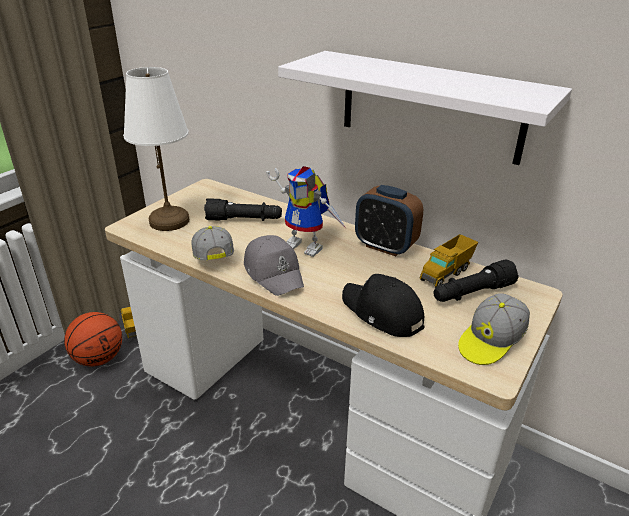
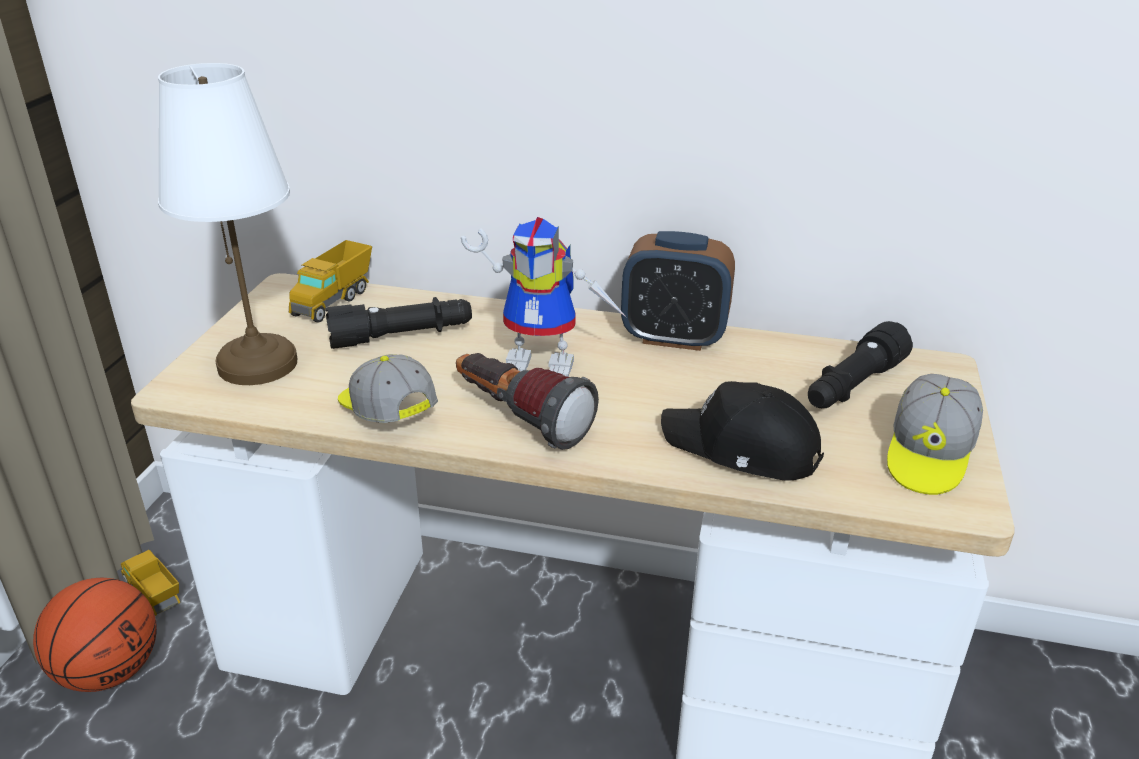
camera: 20 degrees left, 0 degrees up
(274, 273) = (519, 419): grey cap -> flashlight
(430, 106) = (730, 85): white shelf -> none
(446, 273) = (795, 363): toy truck -> toy truck (334, 301)

